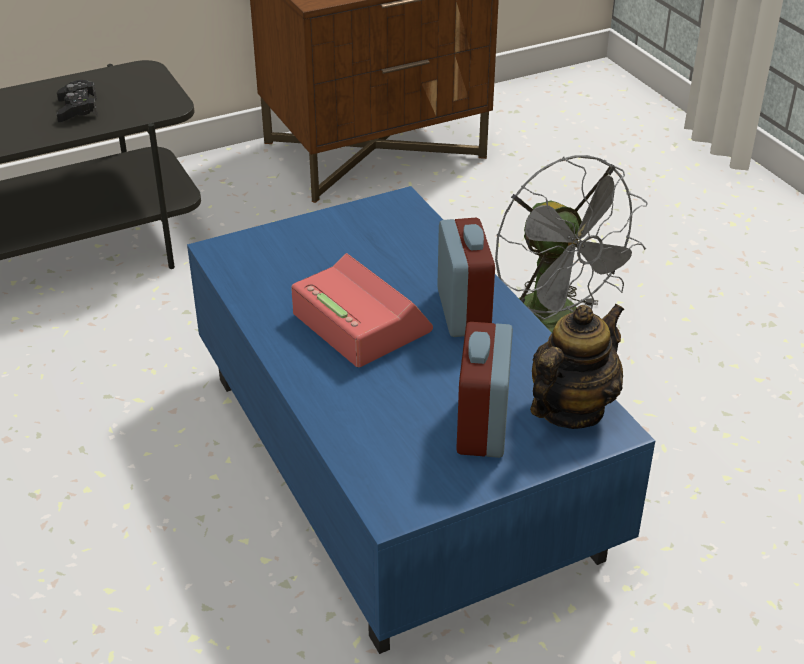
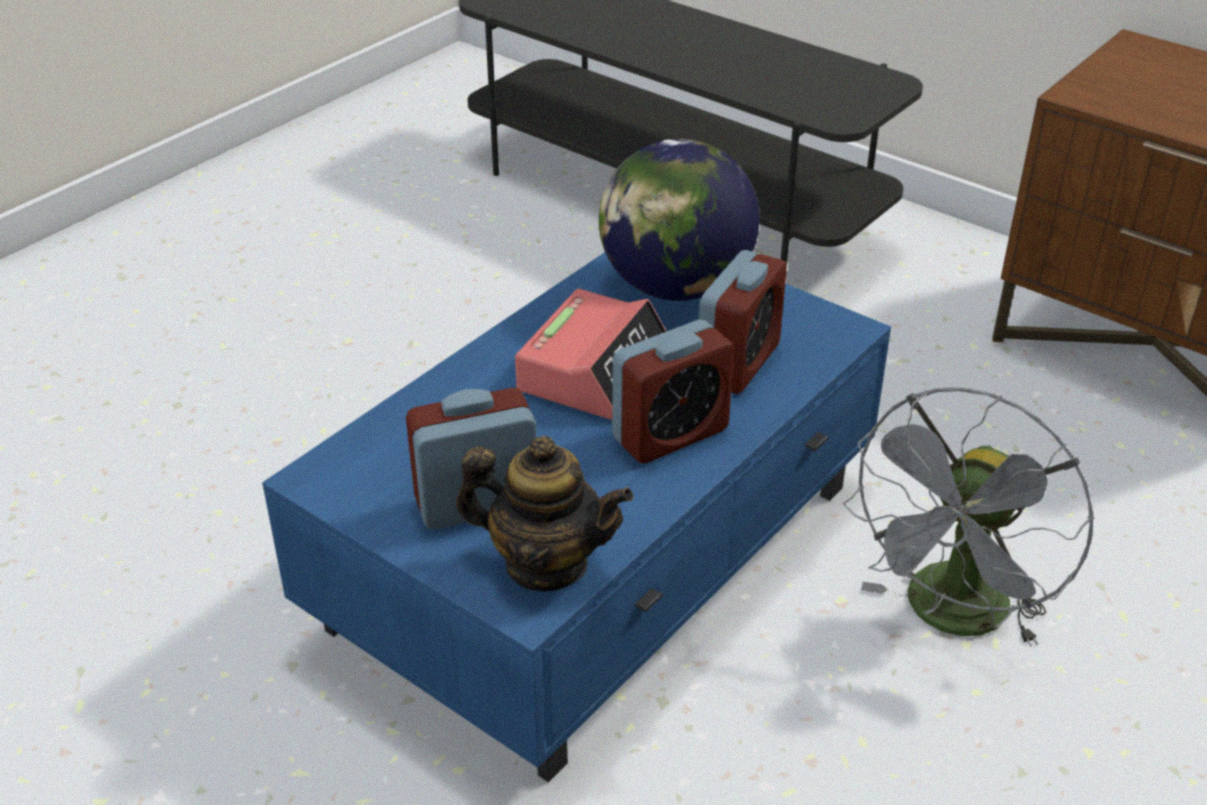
camera: 65 degrees right, 0 degrees up
(77, 109) = (780, 78): black game controller -> none
(287, 255) = (676, 287): none -> globe
(403, 258) = (738, 363): none -> alarm clock

